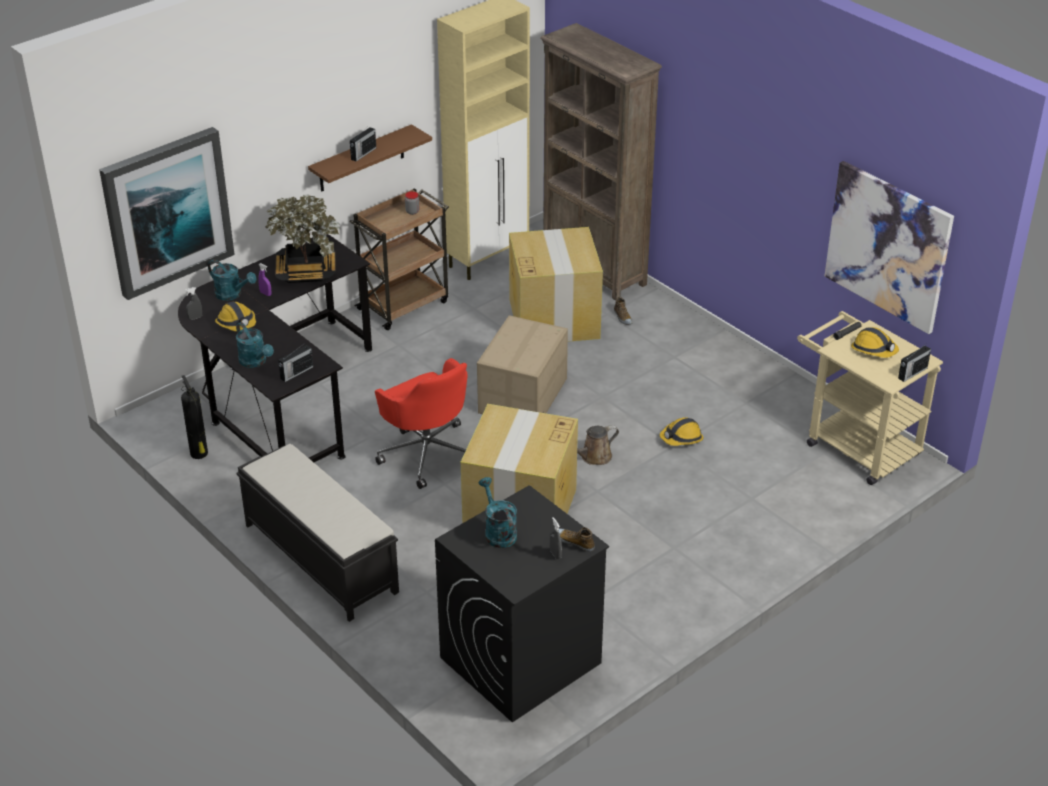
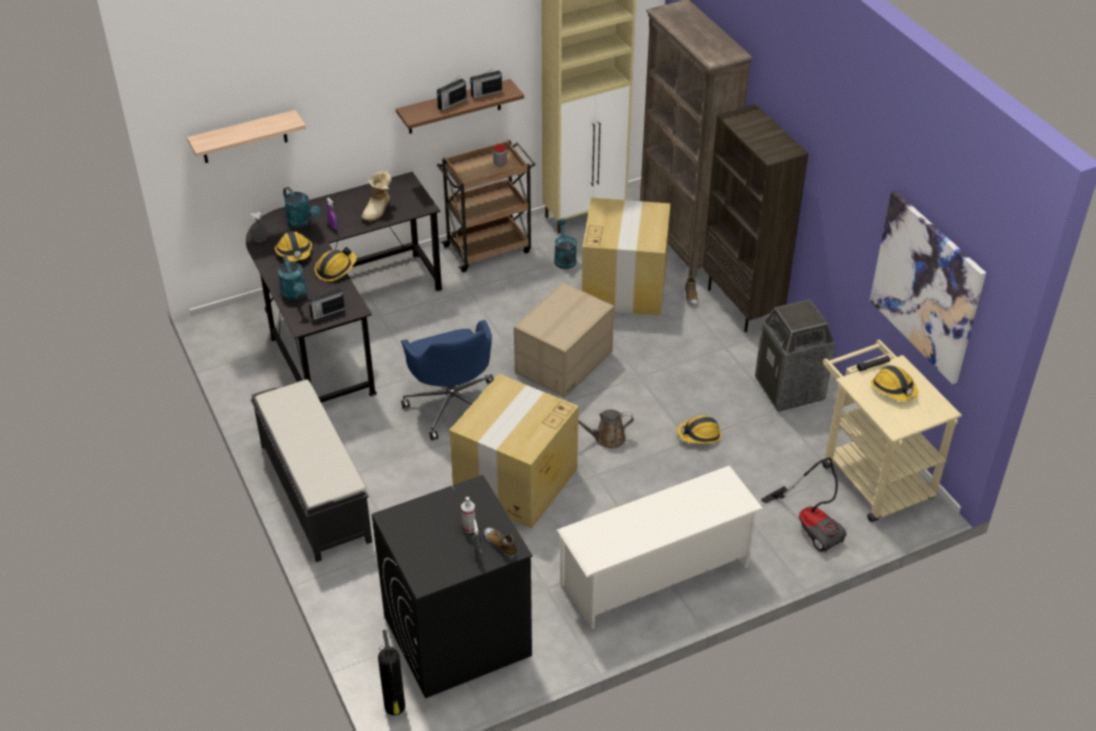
camera: 15 degrees right, 5 degrees up
(167, 211) = (244, 137): picture -> shelf
(199, 454) = (248, 367): fire extinguisher -> fire extinguisher (395, 708)
(286, 332) = (335, 269): none -> hard hat
(306, 271) = (378, 210): potted plant -> boot
(427, 452) = (452, 404): red office chair -> blue office chair
(498, 532) = (432, 518): turquoise watering can -> turquoise watering can (564, 258)
(537, 533) = (469, 527): none -> spray bottle
(675, 317) = (742, 305): none -> brown bookcase
(691, 569) = (656, 575): none -> white shoe rack
(750, 384) = (790, 389): none -> trash can
(818, 497) = (811, 525): none -> vacuum cleaner
(912, 373) = (923, 422): radio -> radio (485, 93)

